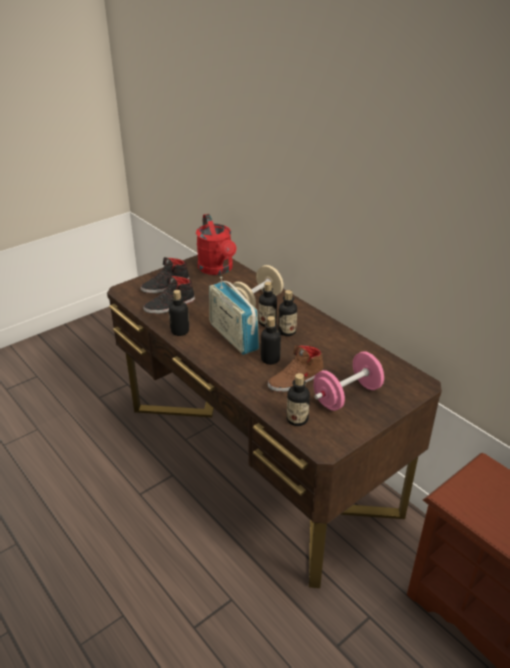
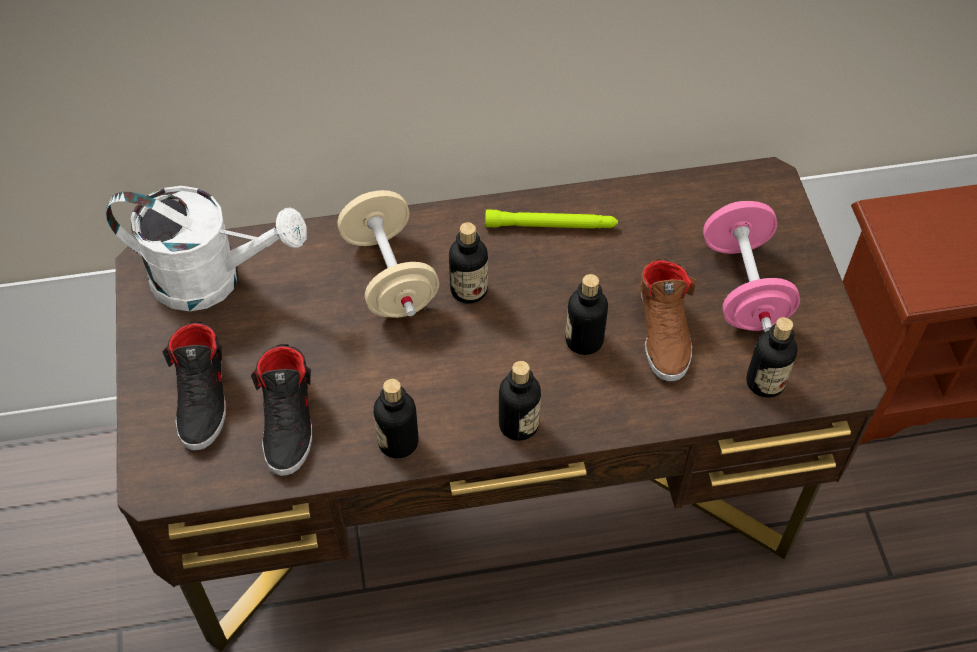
camera: 60 degrees left, 20 degrees up
(217, 269) = (213, 279): red watering can -> white watering can
(233, 336) = (477, 363): radio -> none
(287, 331) = (517, 275): bottle -> bottle (518, 424)
(322, 331) = (551, 225): none -> green flashlight

